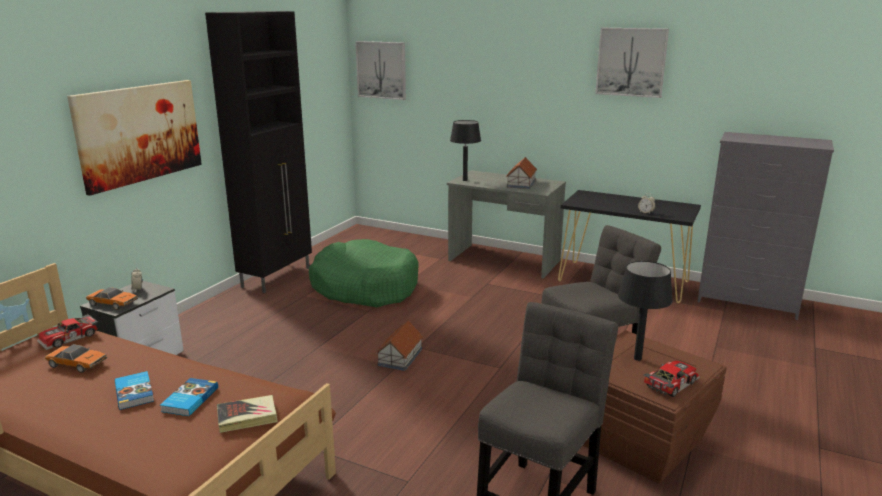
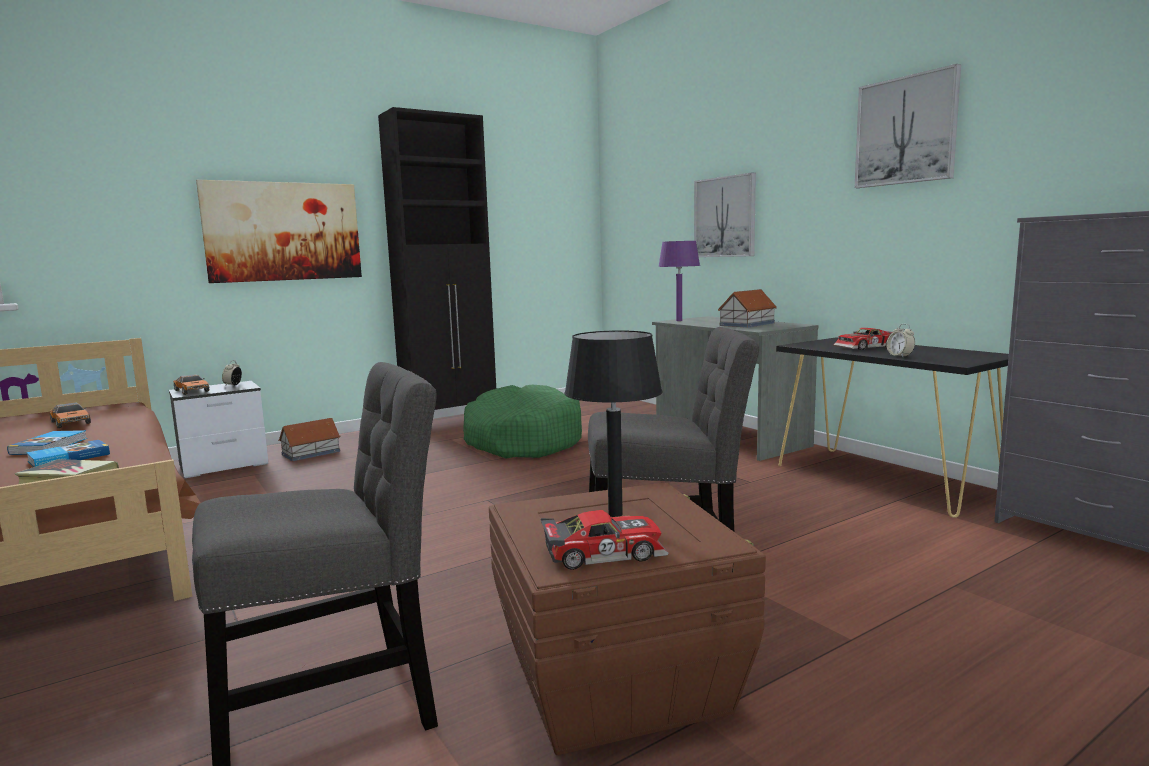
camera: 30 degrees right, 10 degrees down
(70, 338) = (111, 408): toy car -> toy car (867, 347)
(381, 70) = (626, 200): picture -> picture (725, 217)
(400, 357) = (452, 505): toy house -> toy house (311, 453)
(465, 180) = (679, 320): black table lamp -> purple table lamp

